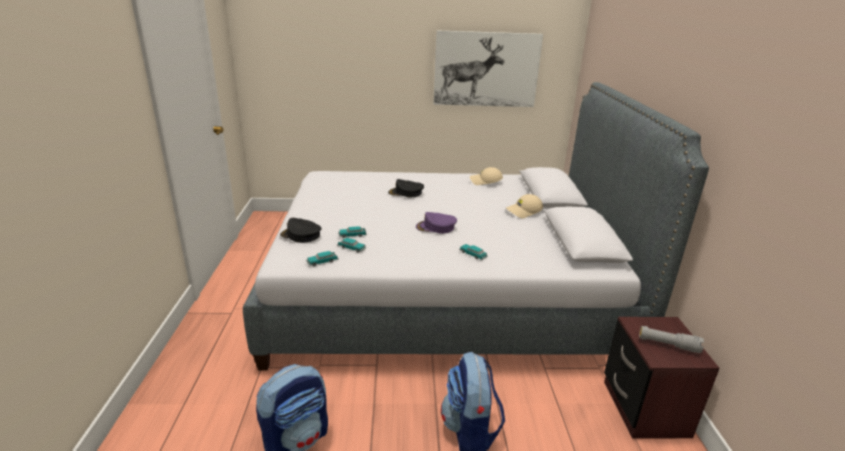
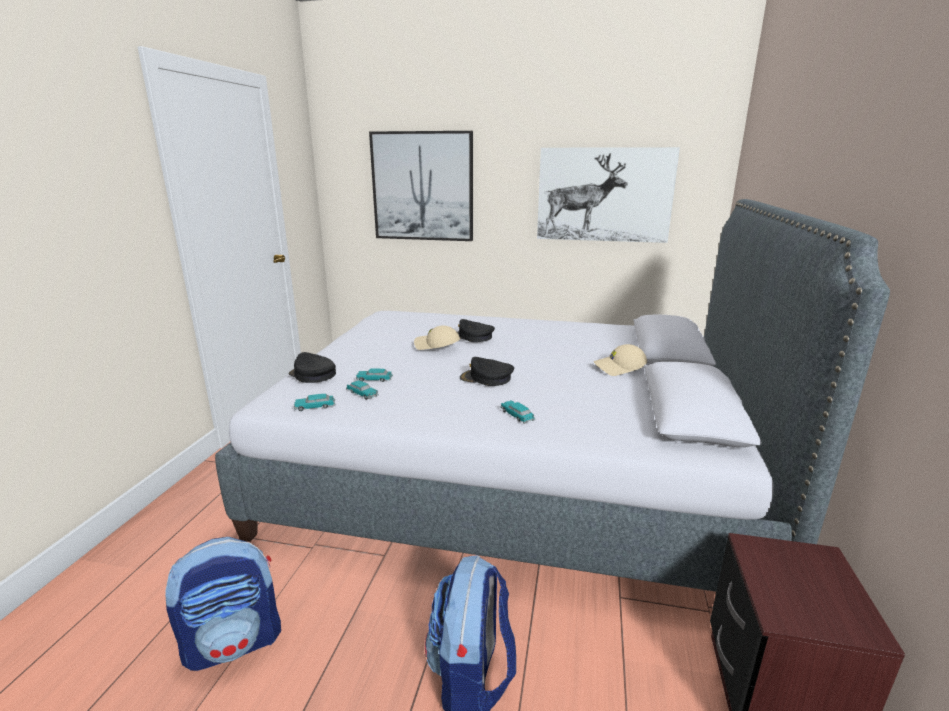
camera: 15 degrees right, 5 degrees down
(334, 60) = (422, 187): none -> picture
(436, 227) = (486, 378): purple cap -> black cap
(485, 182) = (584, 331): beige cap -> beige cap (436, 346)
(668, 345) = (808, 594): grey flashlight -> none

